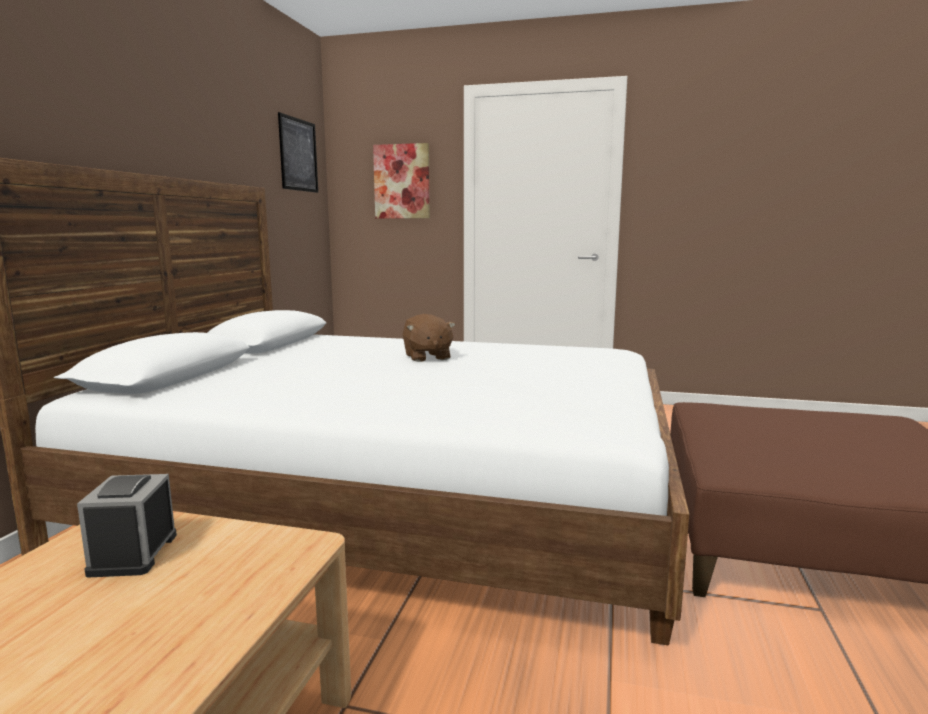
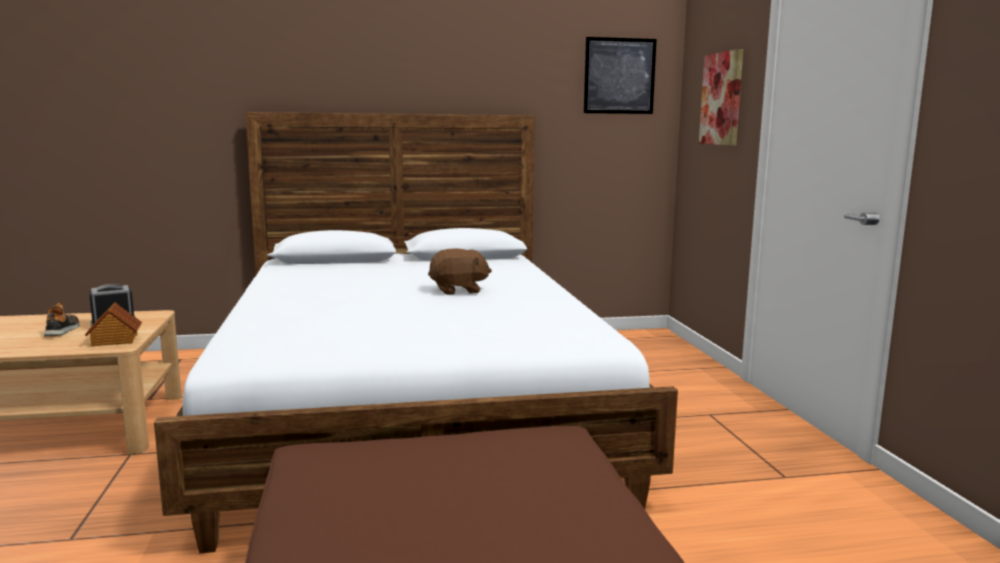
camera: 65 degrees right, 0 degrees up
(95, 606) = (63, 330): none -> shoe
(259, 550) = (114, 340): none -> toy house
(427, 357) = (458, 290): brown plush toy -> brown plush toy turned 150 degrees counterclockwise

